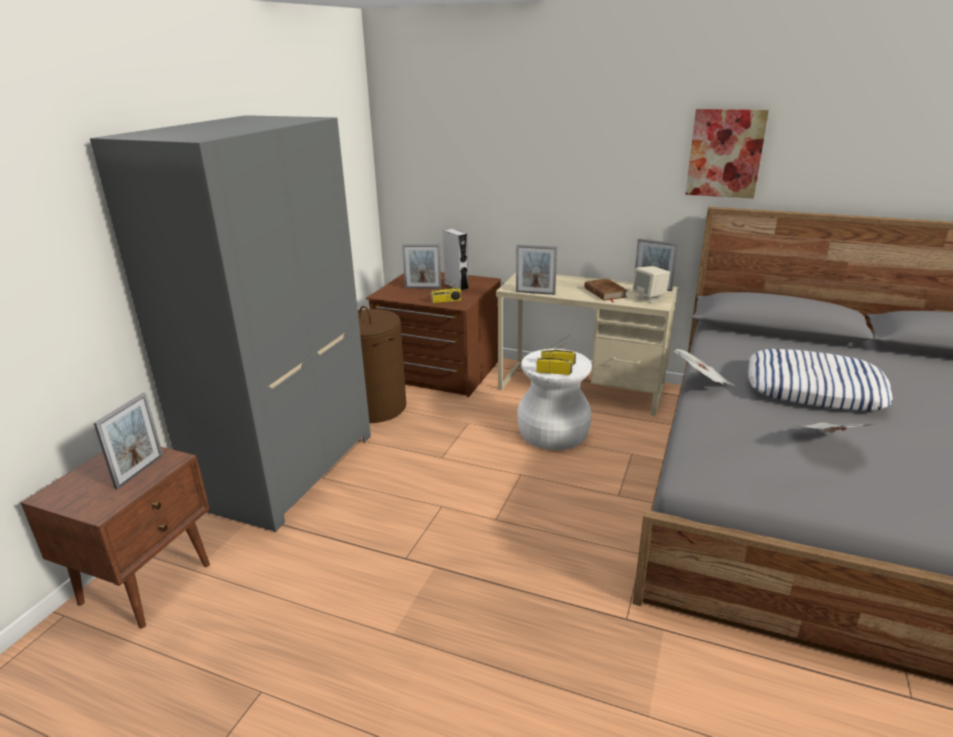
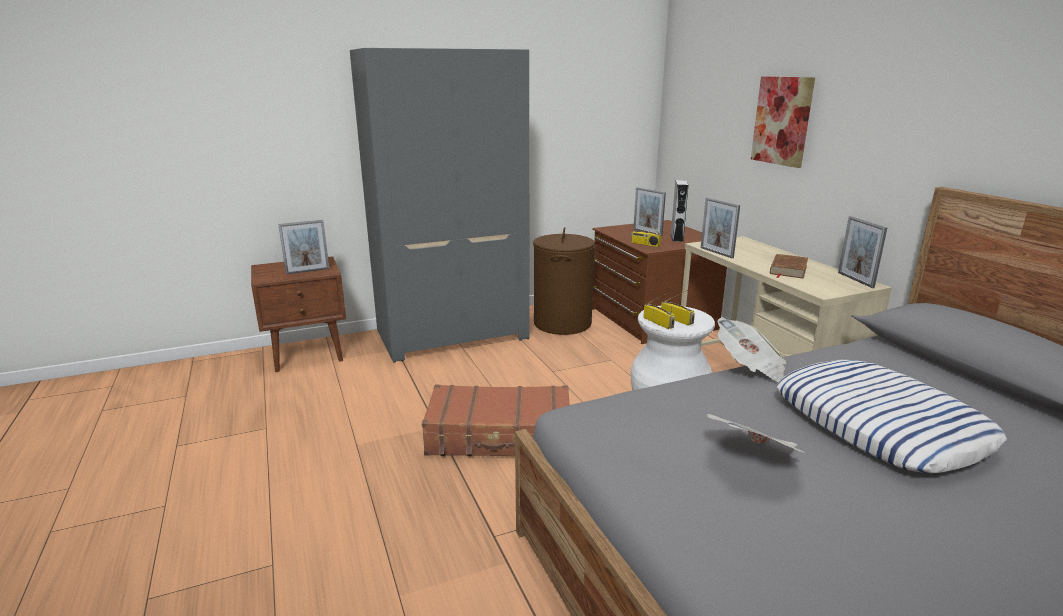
camera: 45 degrees right, 5 degrees down
(498, 539) = (500, 436): none -> brown suitcase
(649, 298) = (827, 285): beige speaker -> none
(725, 153) = (974, 116): picture -> picture (782, 121)

